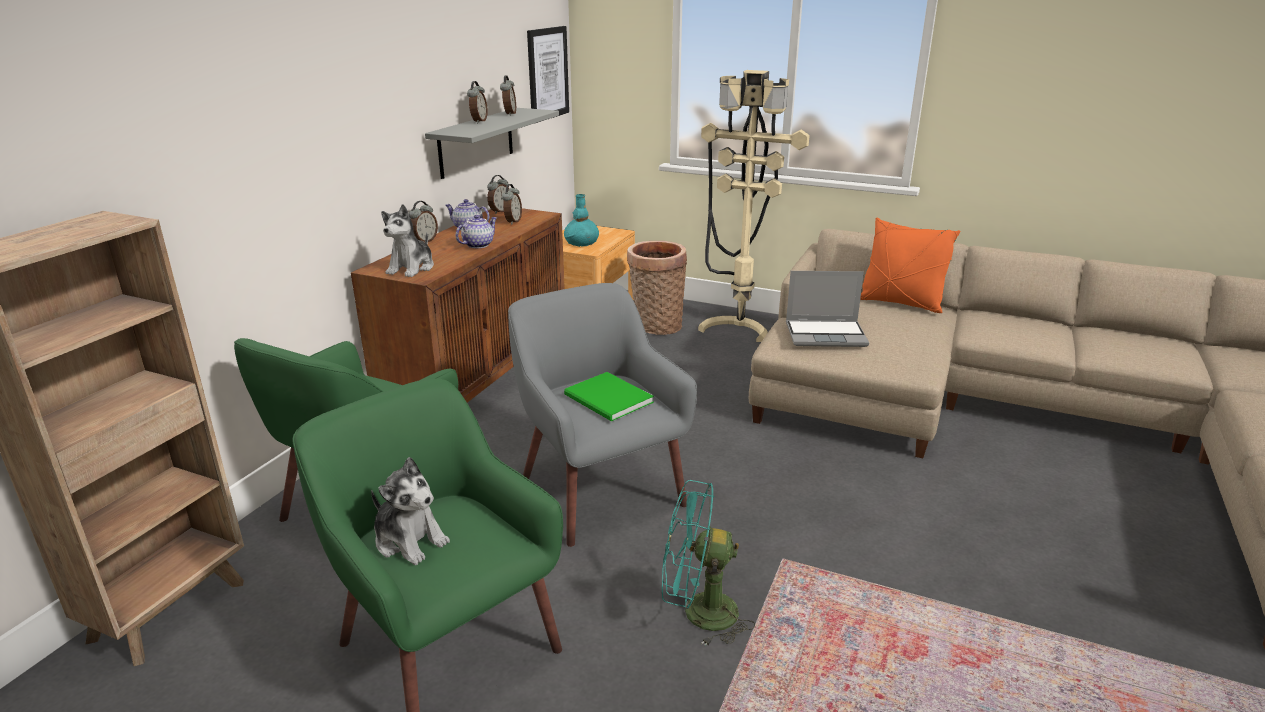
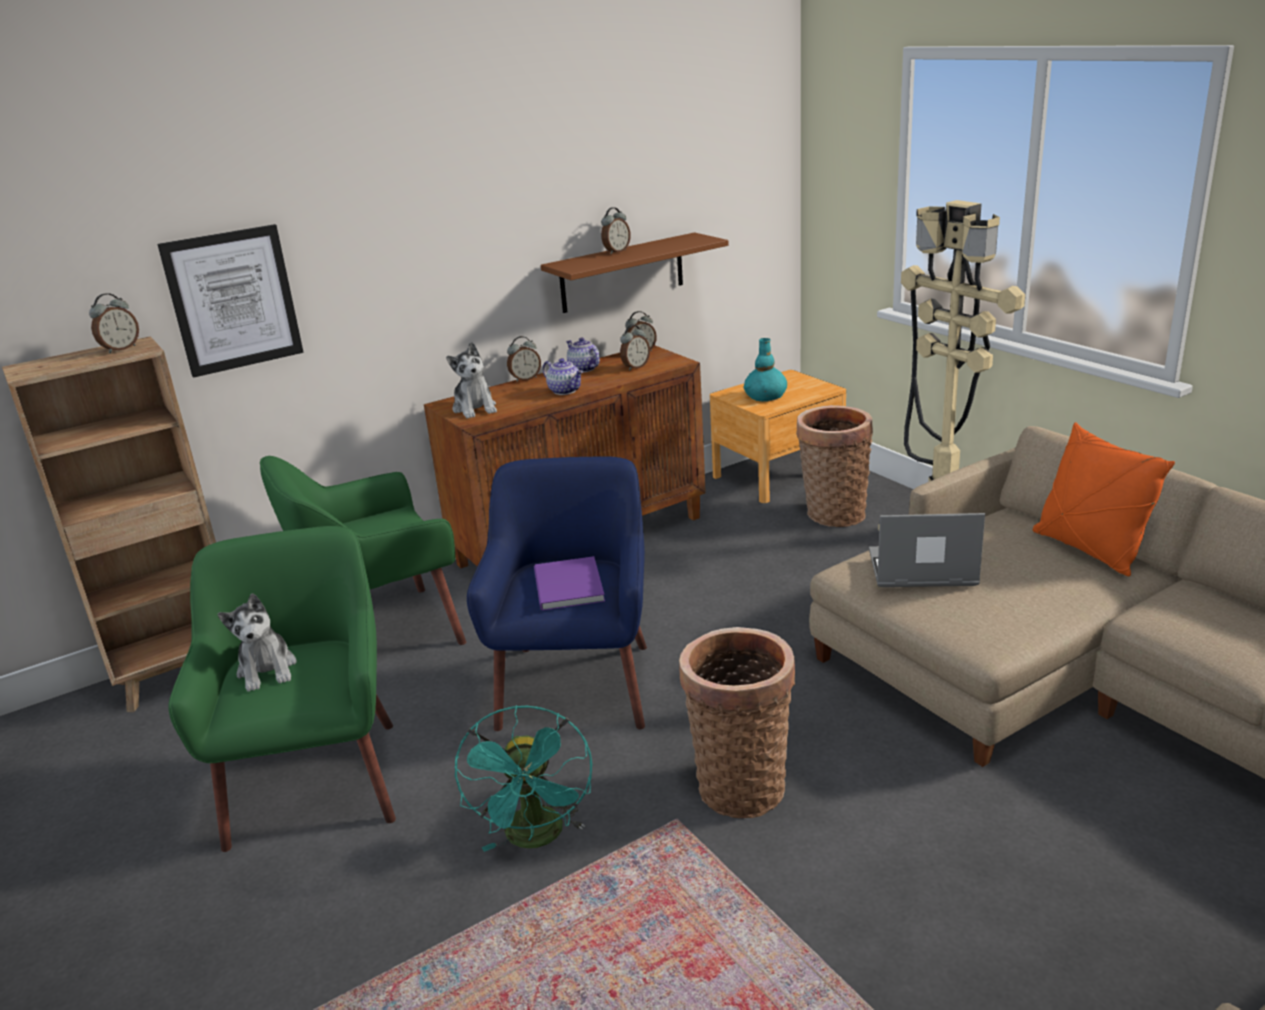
camera: 35 degrees right, 0 degrees up
(412, 268) = (475, 408): plush toy -> plush toy turned 75 degrees counterclockwise
(476, 142) = (622, 273): grey shelf -> brown shelf
(478, 245) = (565, 391): teapot -> teapot turned 60 degrees clockwise
(509, 114) = (666, 242): alarm clock -> alarm clock (120, 349)
(547, 73) = (753, 190): picture -> picture (233, 300)
(599, 490) = (577, 684): grey armchair -> blue armchair
(608, 400) = (566, 587): green book -> purple book
(698, 613) = (537, 838): turquoise fan -> turquoise fan turned 135 degrees counterclockwise
(797, 519) = (740, 784): none -> basket
(826, 334) = (920, 570): laptop -> laptop turned 150 degrees clockwise

